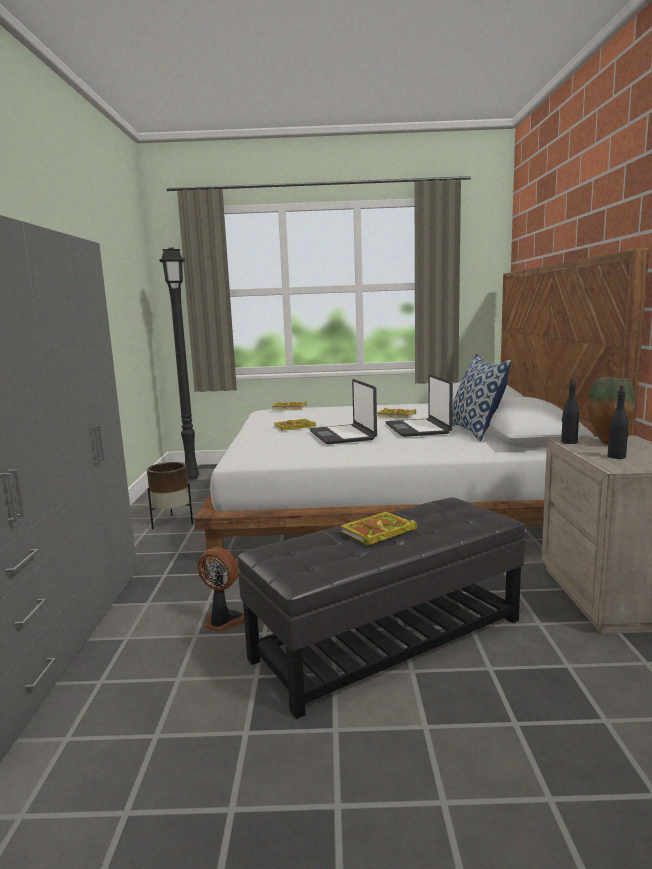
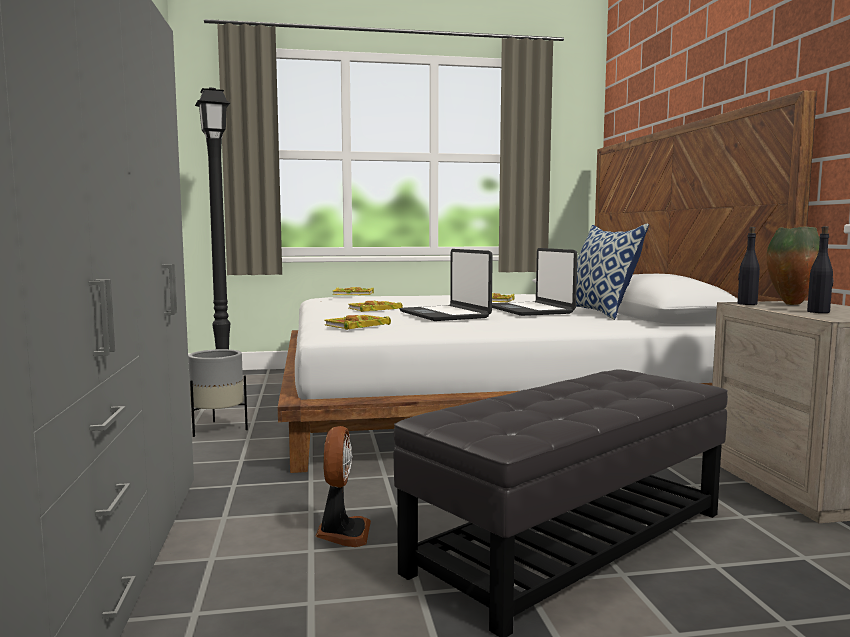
camera: 10 degrees left, 5 degrees down
(172, 522) = (218, 429): brown planter -> grey planter
(223, 621) = (342, 533): fan -> fan turned 75 degrees clockwise
(377, 532) = (564, 397): book -> book (356, 326)

